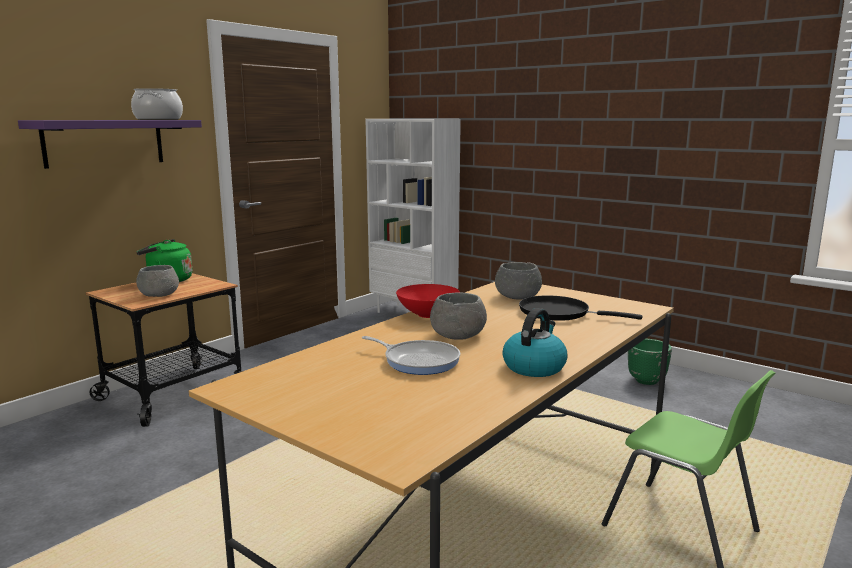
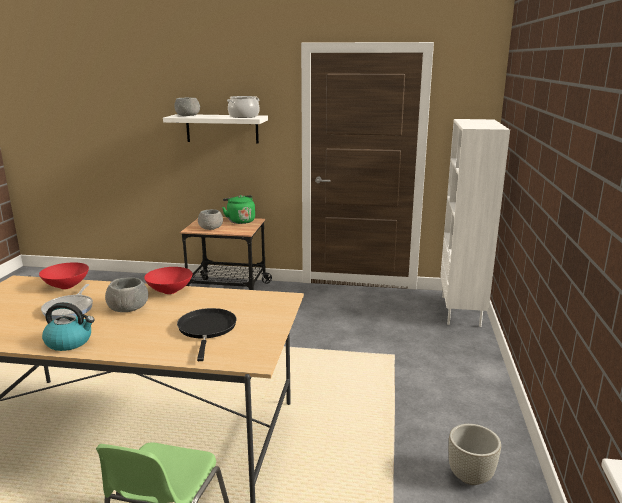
camera: 60 degrees right, 5 degrees up
(104, 142) = (222, 128): purple shelf -> white shelf
(319, 359) = (66, 286): none -> red bowl
(518, 296) = (245, 307): grey bowl -> grey bowl (188, 115)
(646, 381) = (470, 476): green planter -> grey planter

